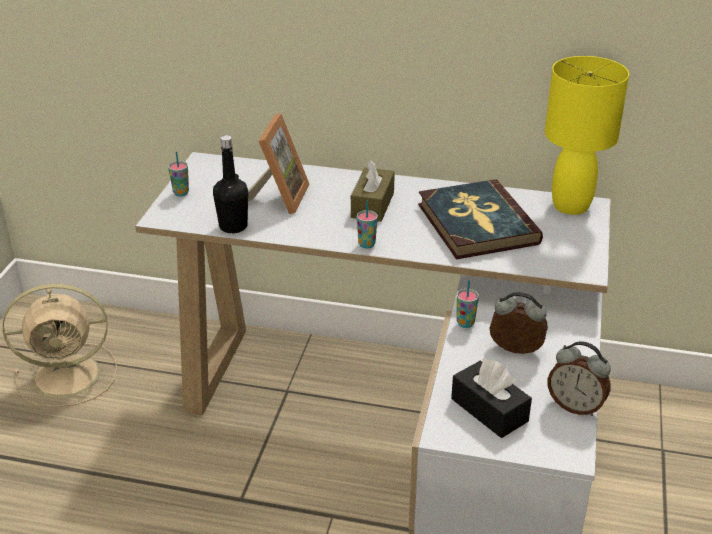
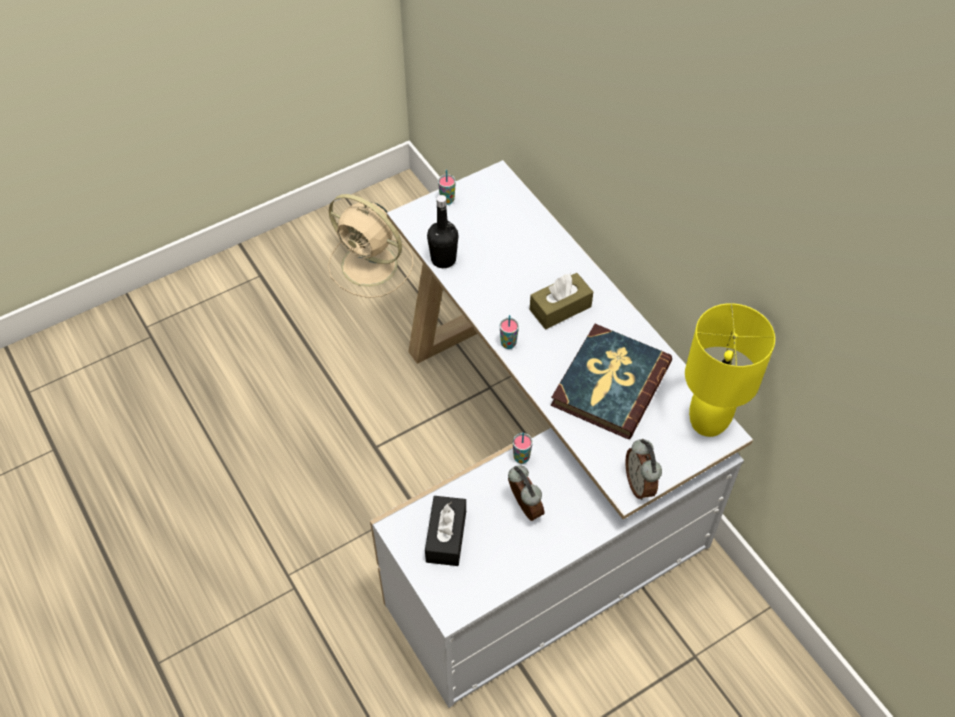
camera: 45 degrees right, 20 degrees up
(278, 197) = (505, 252): picture frame -> none
(575, 406) = (502, 582): alarm clock -> alarm clock (640, 484)

